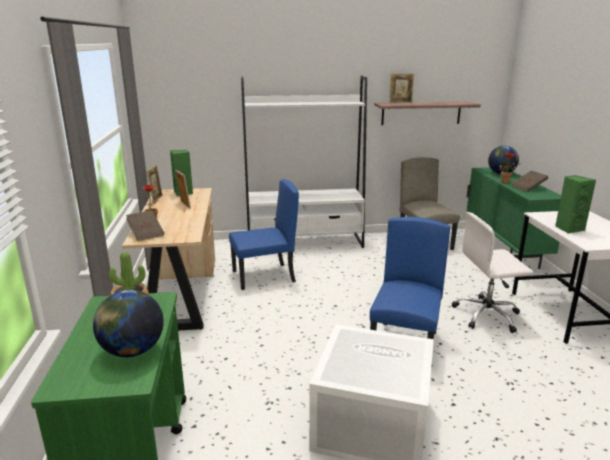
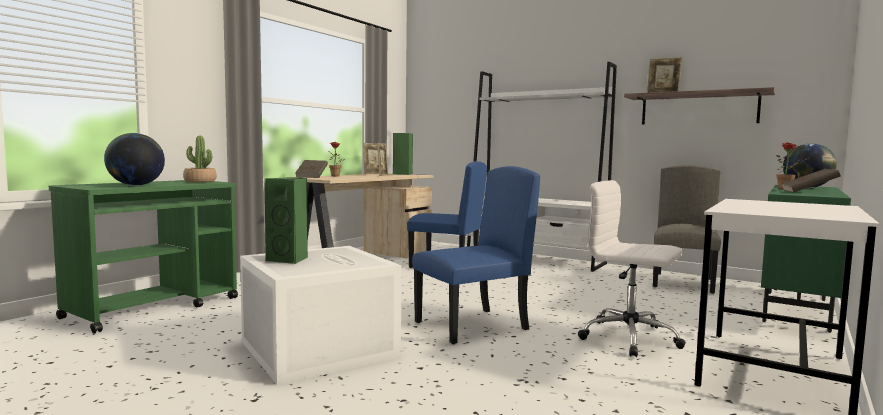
camera: 40 degrees right, 15 degrees down
(568, 229) = (747, 205): green speaker -> green speaker (289, 259)

